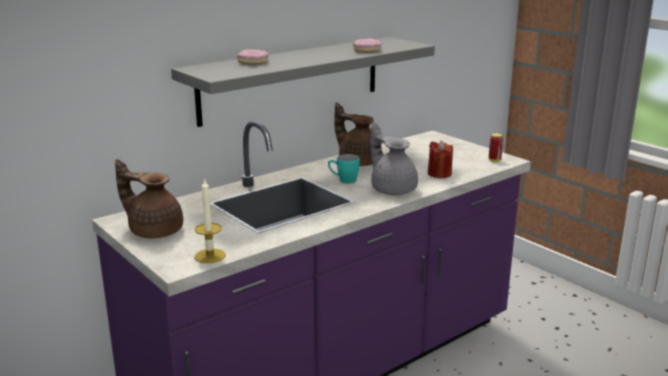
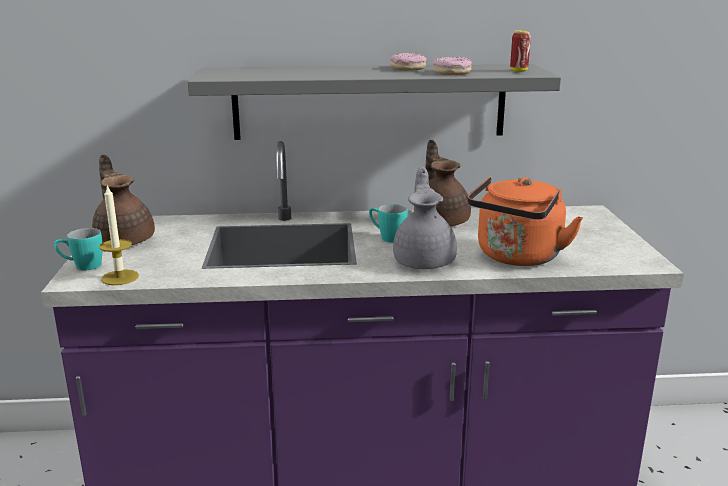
camera: 35 degrees right, 0 degrees up
(161, 258) = (82, 266): none -> turquoise mug
(253, 62) = (290, 70): donut -> donut (407, 68)
(439, 174) = (517, 258): red candle -> orange kettle
(494, 160) = (626, 259): can -> can (518, 71)

